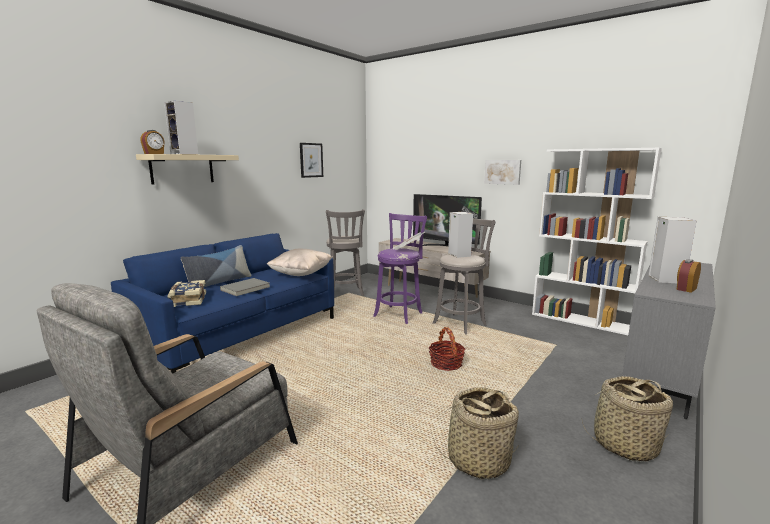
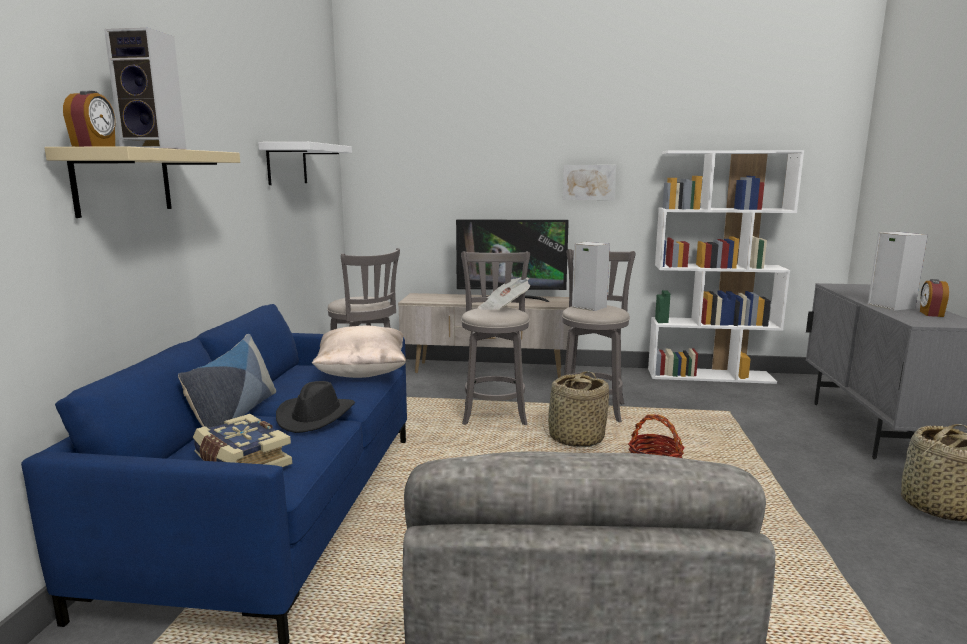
camera: 30 degrees left, 0 degrees up
(246, 288) = (316, 416): grey book -> black hat
(311, 160) = (287, 164): picture -> white shelf
(399, 314) = (494, 413): purple stool -> grey stool
(478, 460) = (862, 580): basket -> basket (575, 438)

